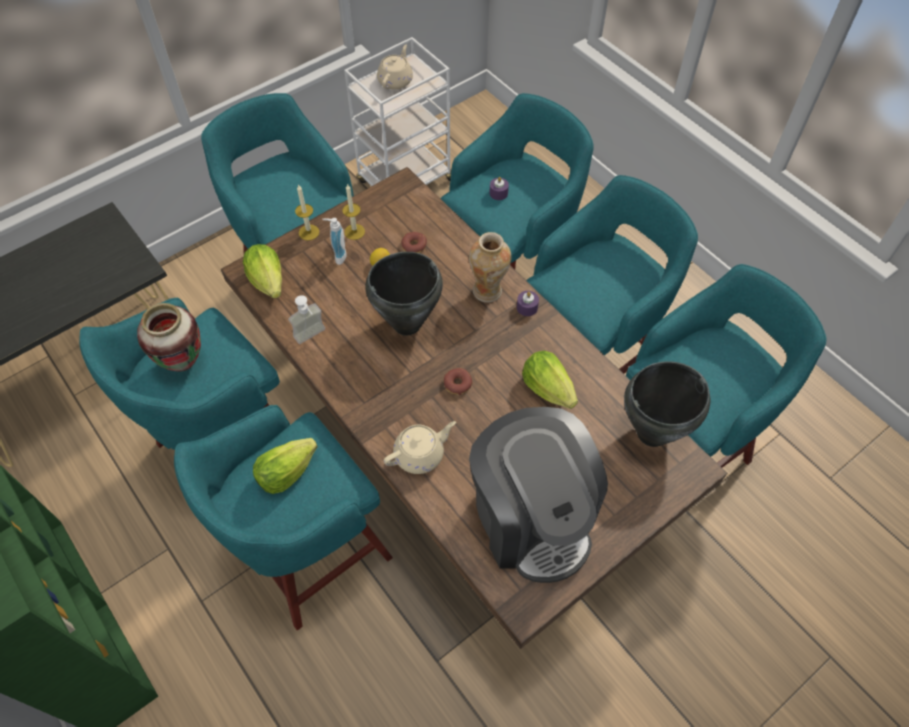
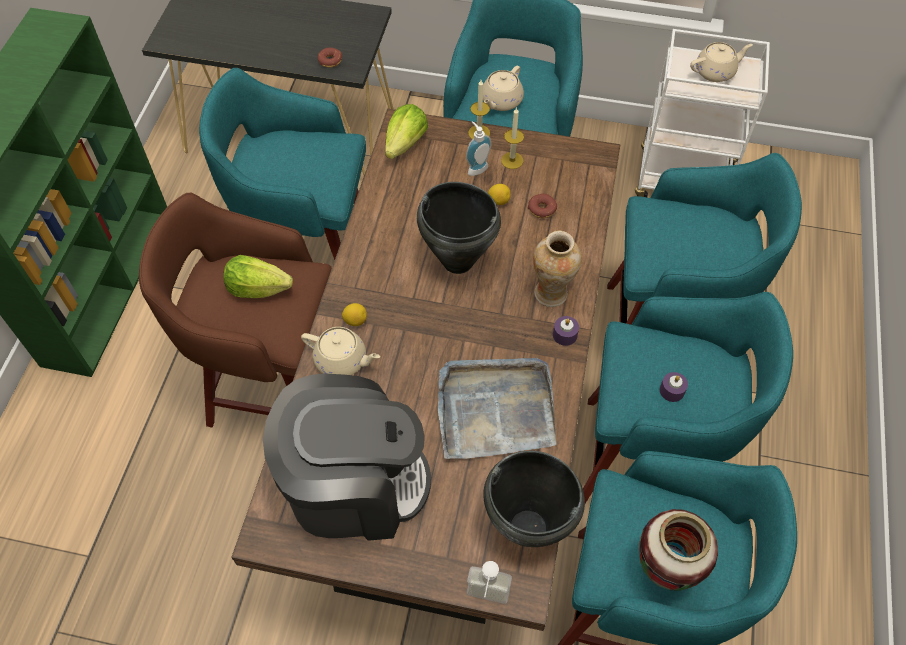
camera: 50 degrees right, 0 degrees up
(184, 363) = (293, 156): vase -> vase (664, 570)
(285, 203) = (501, 101): none -> beige teapot
(308, 553) = (273, 384): turquoise stool -> brown stool
(313, 337) = (382, 210): soap dispenser -> soap dispenser (486, 600)
(394, 422) = (355, 320): none -> lemon
(457, 384) = (434, 339): donut -> donut (330, 61)
(498, 193) = (679, 231): purple candle -> purple candle (672, 390)
(532, 517) = (354, 485): coffee machine -> coffee machine turned 120 degrees counterclockwise
(548, 388) = (495, 409): lettuce -> grey tray

